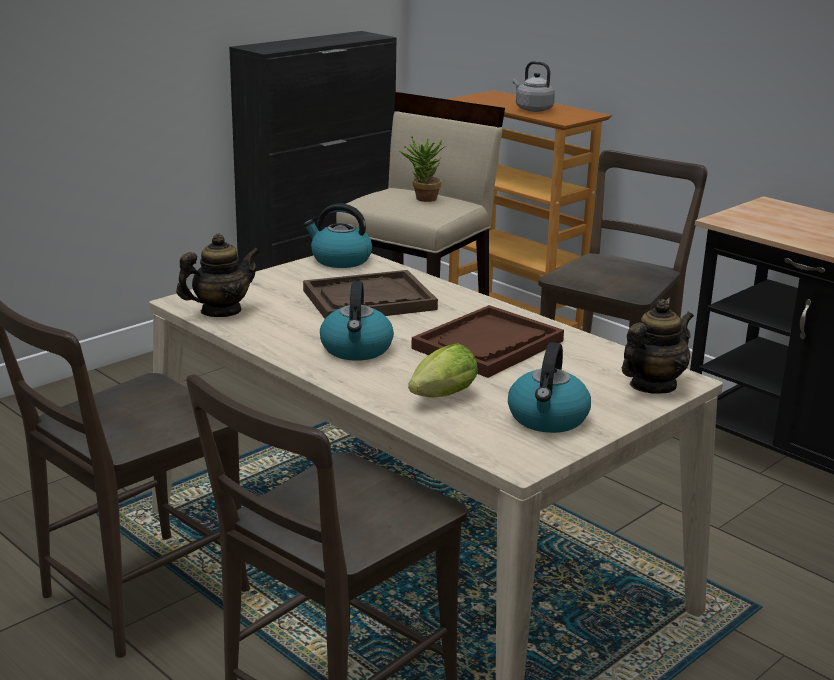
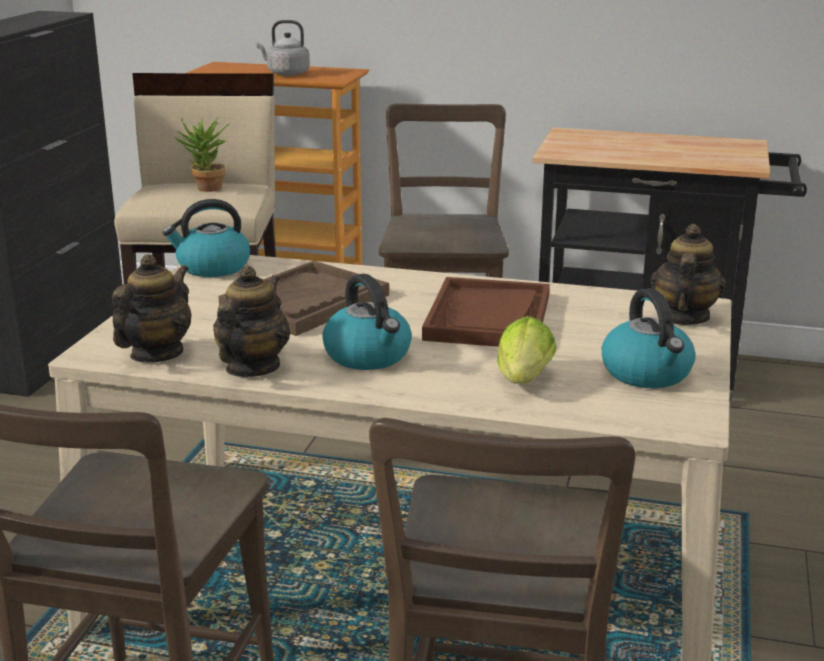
camera: 30 degrees left, 0 degrees up
(267, 336) = (252, 368): none -> teapot

